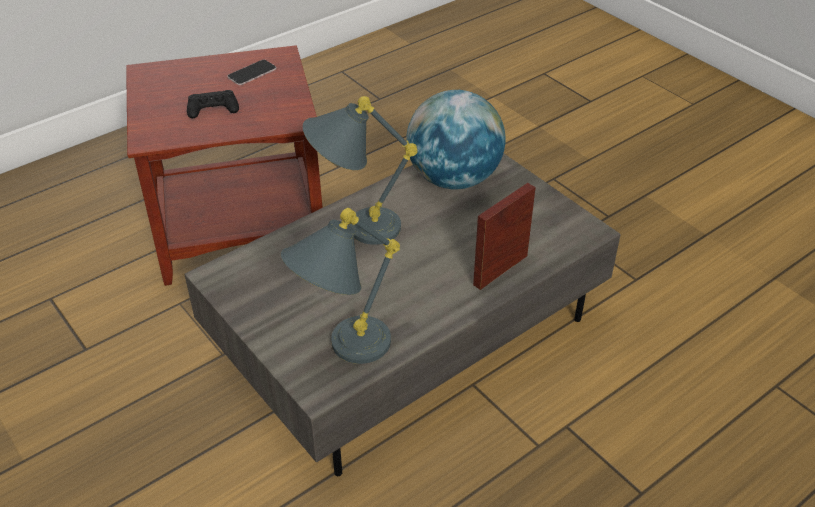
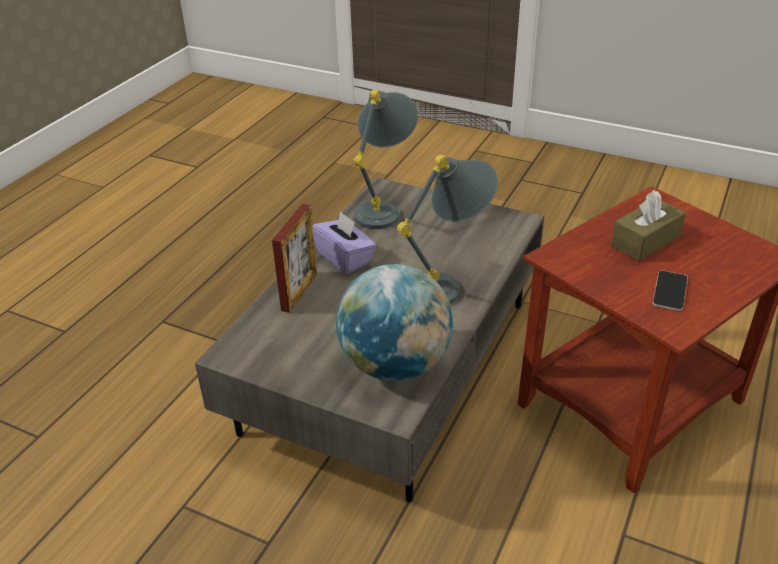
camera: 155 degrees right, 5 degrees down
(213, 109) = (645, 241): black game controller -> brown tissue box
(434, 294) = (344, 258): none -> purple tissue box

